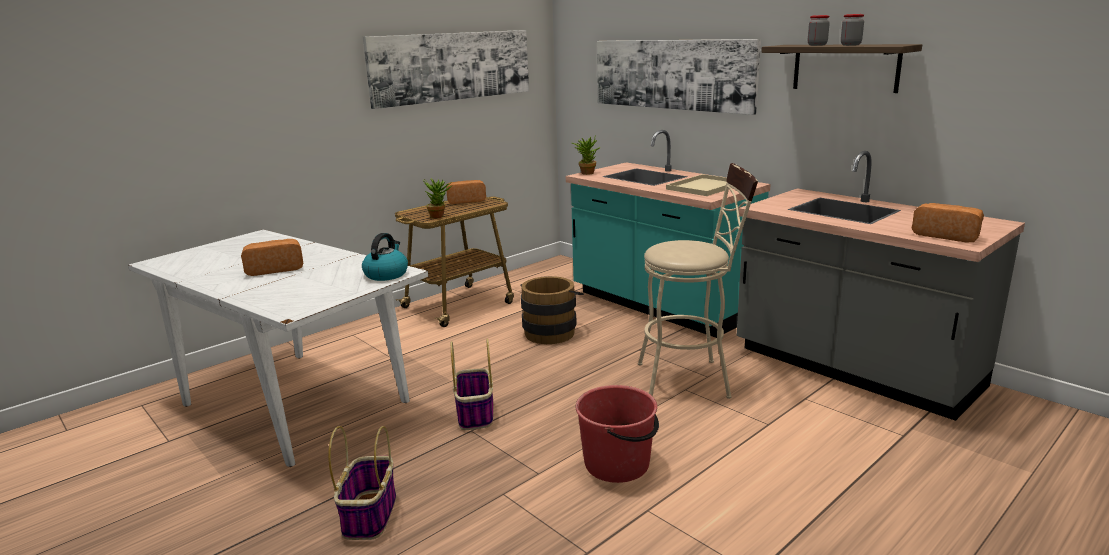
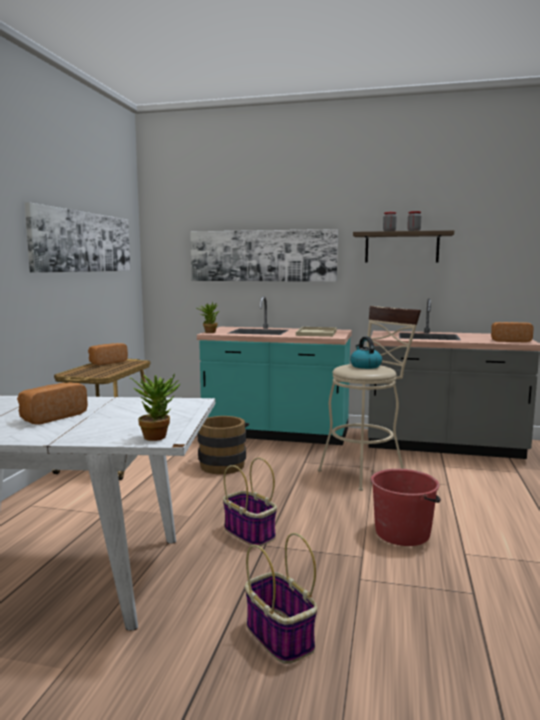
camera: 35 degrees left, 10 degrees down
(386, 274) = (185, 404): kettle -> kettle (365, 366)
(439, 216) = (108, 372): potted plant -> potted plant (158, 436)

